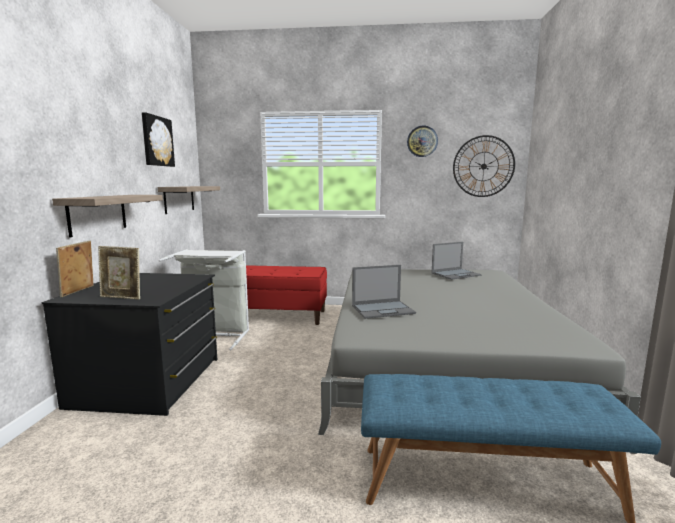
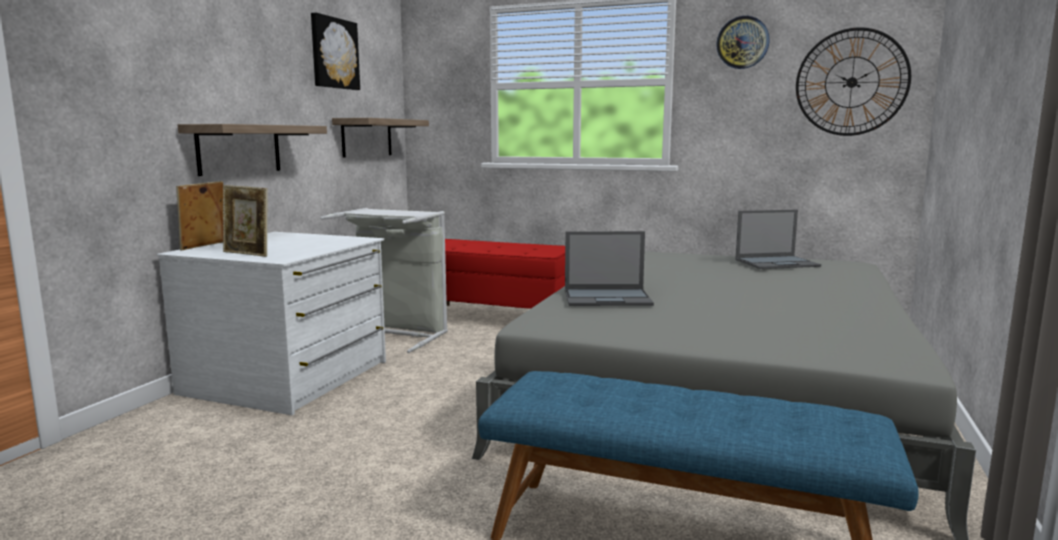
camera: 15 degrees right, 0 degrees up
(150, 381) = (289, 378): black dresser -> white dresser

